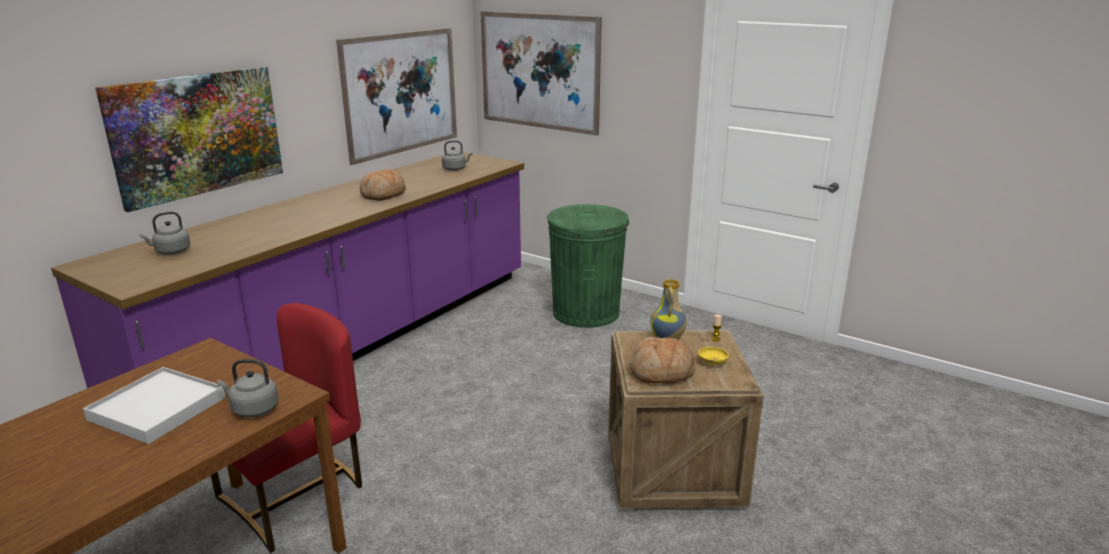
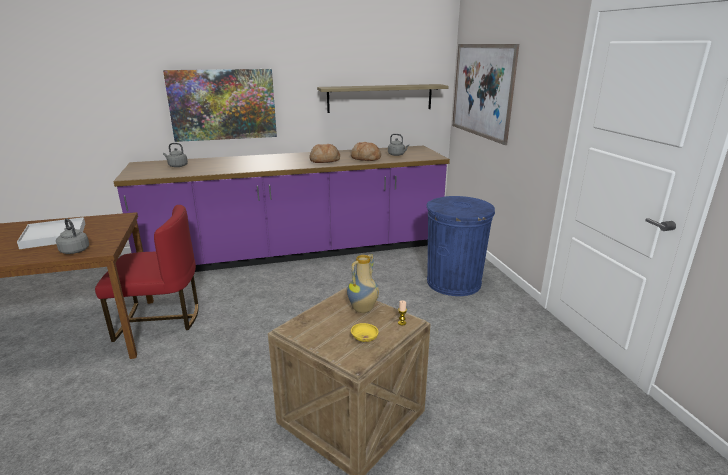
camera: 40 degrees right, 0 degrees up
(401, 93) = (380, 98): picture -> shelf
(586, 312) = (454, 282): green trash can -> blue trash can
(661, 372) = (316, 328): bread -> bread (365, 158)

